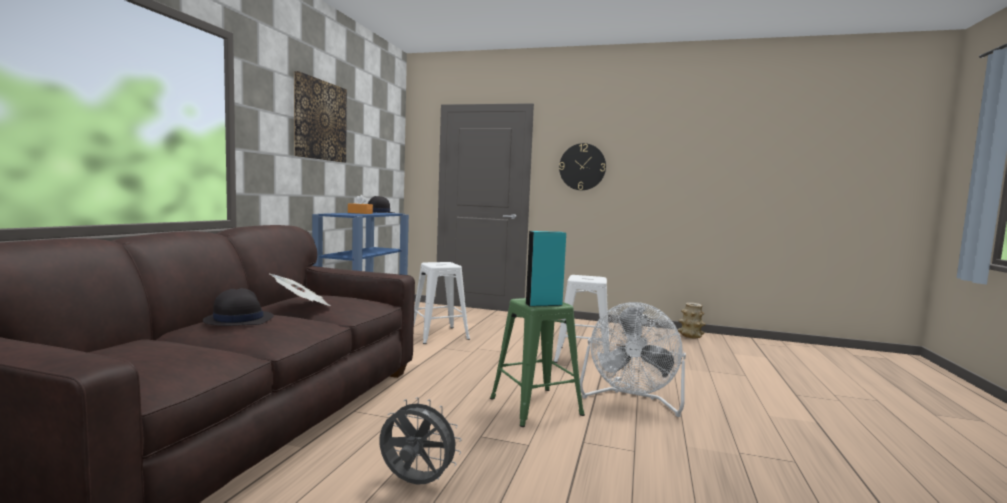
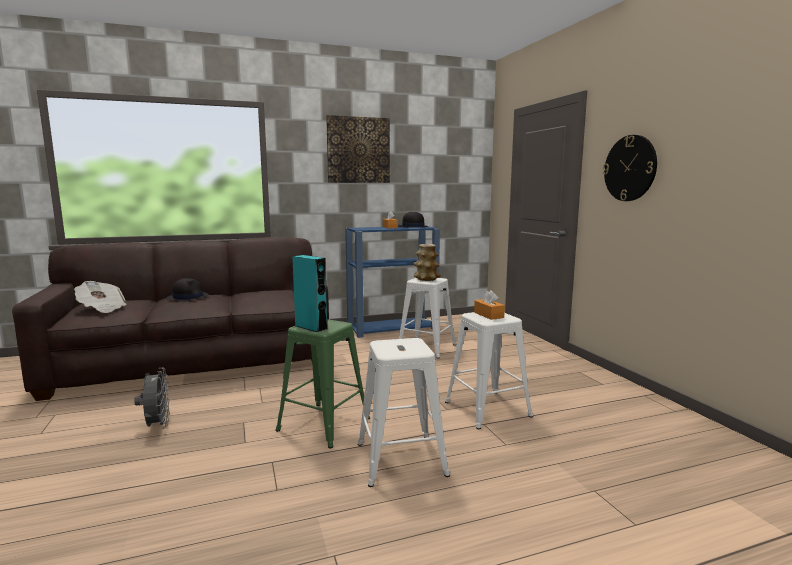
camera: 55 degrees right, 5 degrees up
(301, 305) = (239, 295): newspaper -> newspaper (102, 308)
(584, 277) = (488, 315): none -> orange tissue box
(628, 399) = (402, 459): white fan -> white stool
(690, 336) = (732, 449): vase -> vase (426, 279)

